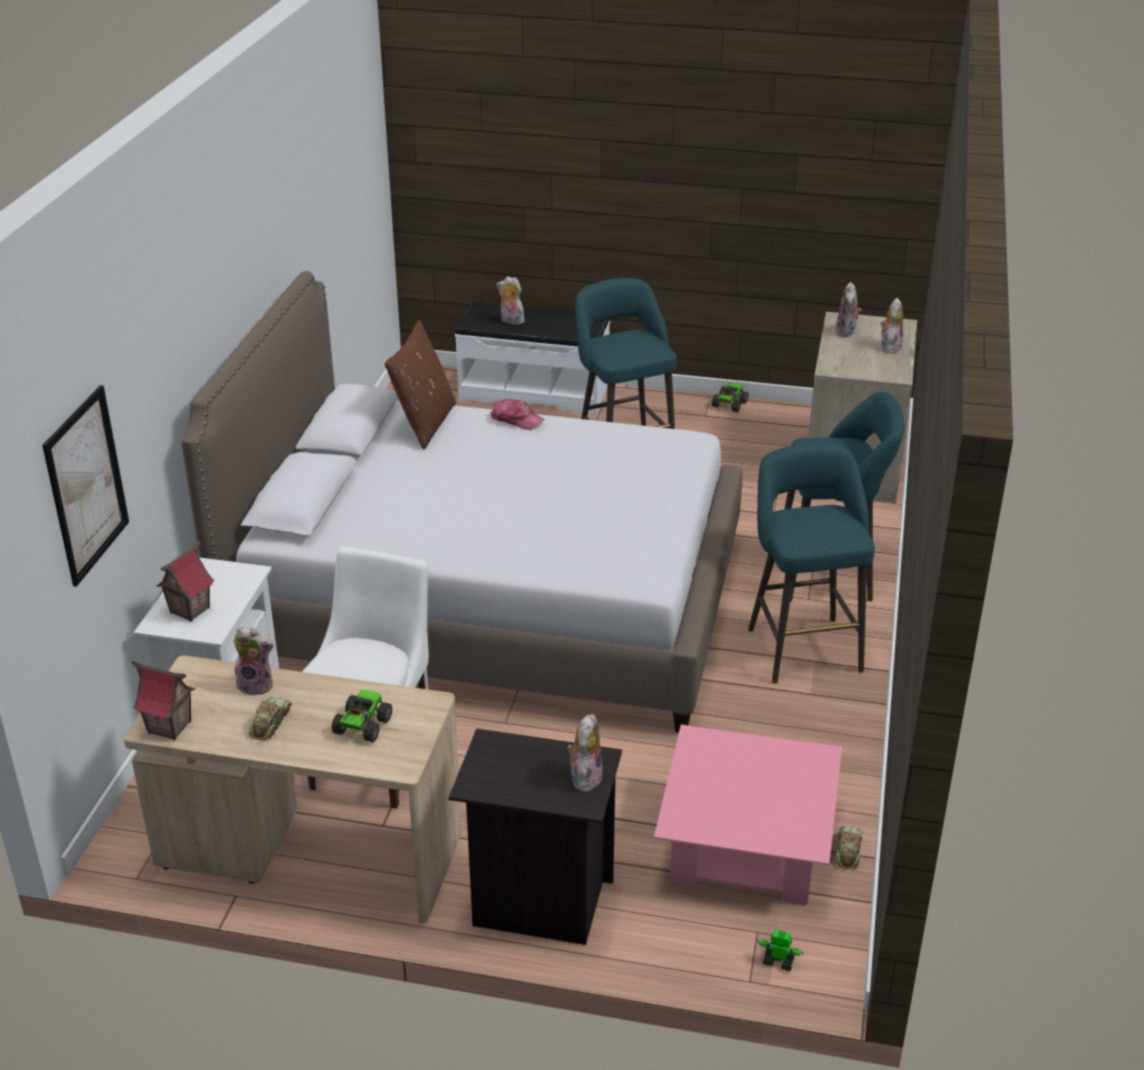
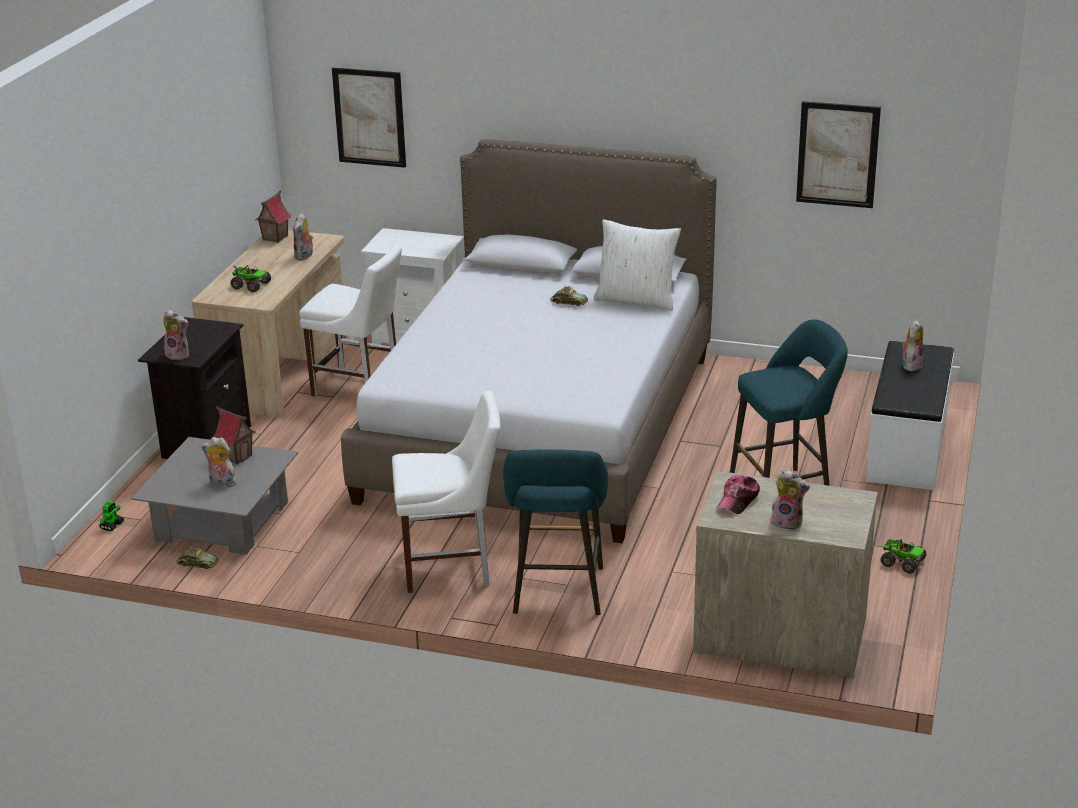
camera: 95 degrees right, 5 degrees down
(189, 610) = (400, 240): toy house -> toy house (237, 456)
(270, 723) = (266, 262): toy car -> toy car (569, 302)
(342, 195) = (837, 154): none -> picture
(424, 424) = (636, 300): brown pillow -> white pillow
(517, 420) = (641, 334): cap -> cap (738, 500)
(746, 845) = (222, 521): pink coffee table -> grey coffee table
(802, 645) = (452, 567): turquoise stool -> white chair
(847, 332) = (823, 499): plush toy -> plush toy (221, 483)

